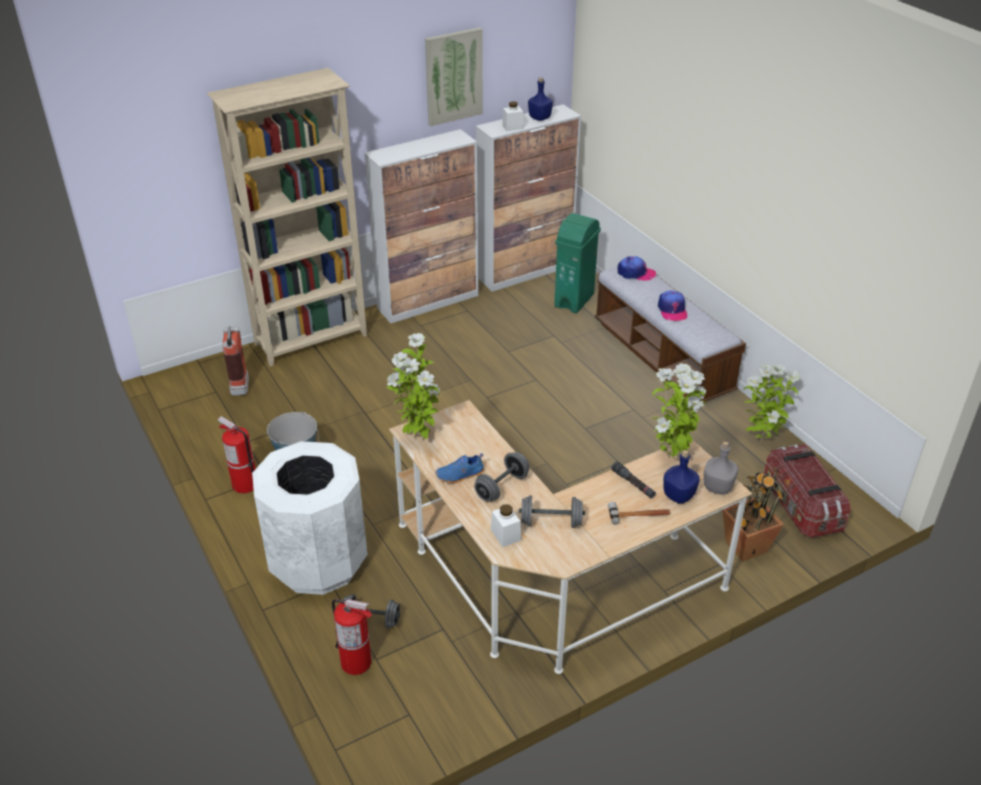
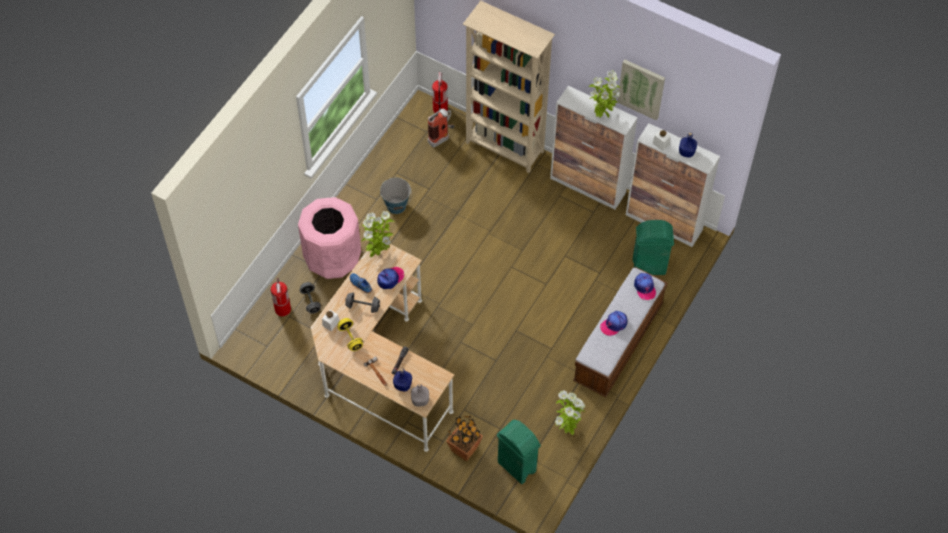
camera: 60 degrees right, 20 degrees up
(244, 484) = (365, 193): fire extinguisher -> fire extinguisher (440, 109)
(318, 562) = (333, 258): white trash can -> pink trash can
(475, 440) = (390, 278): none -> cap
(551, 522) = (350, 338): grey dumbbell -> yellow dumbbell
(670, 458) = (431, 371): potted plant -> potted plant (602, 115)
(800, 506) = (517, 467): storage box -> green trash can

